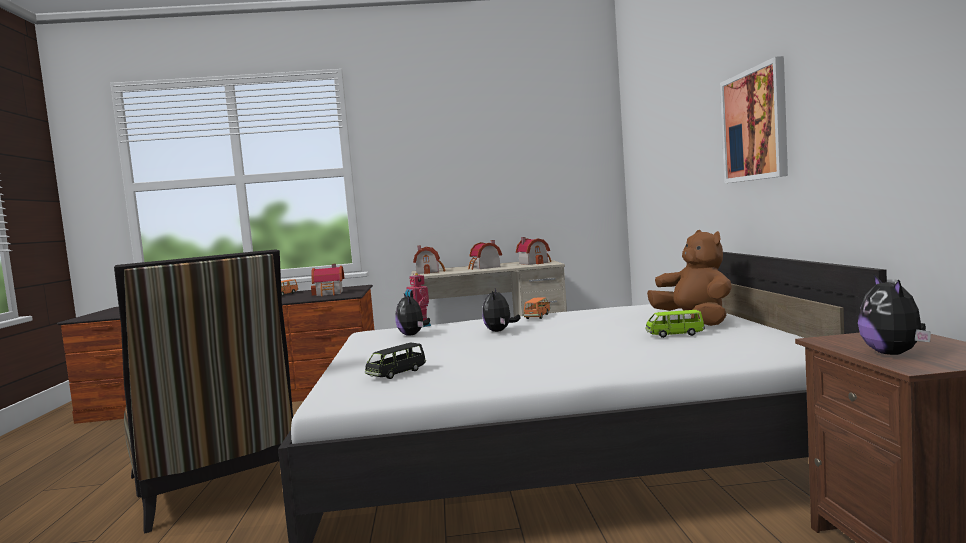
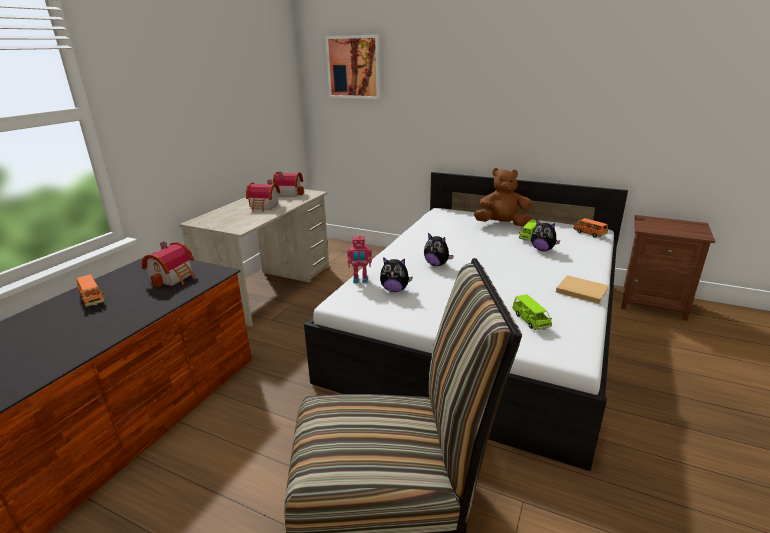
camera: 60 degrees left, 20 degrees up
(396, 373) = (530, 320): black toy car -> green toy car
(429, 272) = (223, 222): toy house -> none
(523, 376) = (580, 290): none -> beige book
(537, 316) = (407, 244): orange toy car -> orange toy car (589, 233)
(755, 125) = (520, 101): picture -> picture (354, 67)
(894, 354) = (680, 231): plush toy -> plush toy (542, 249)

